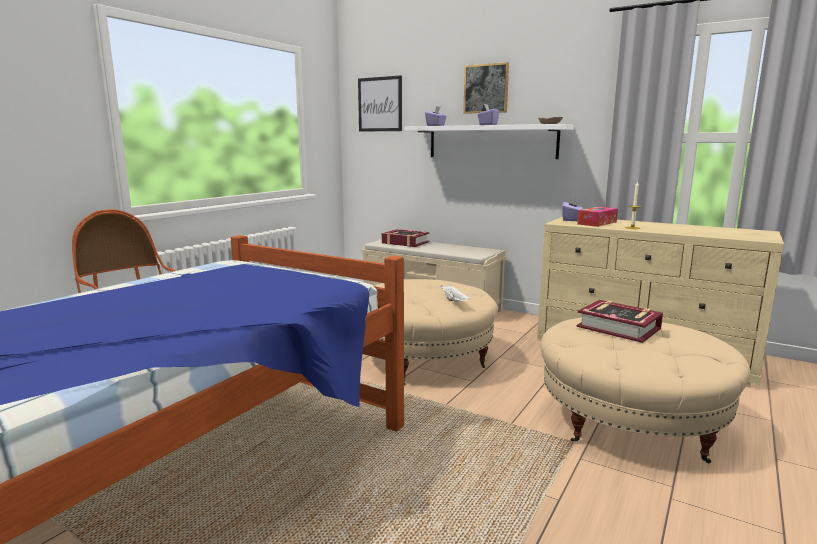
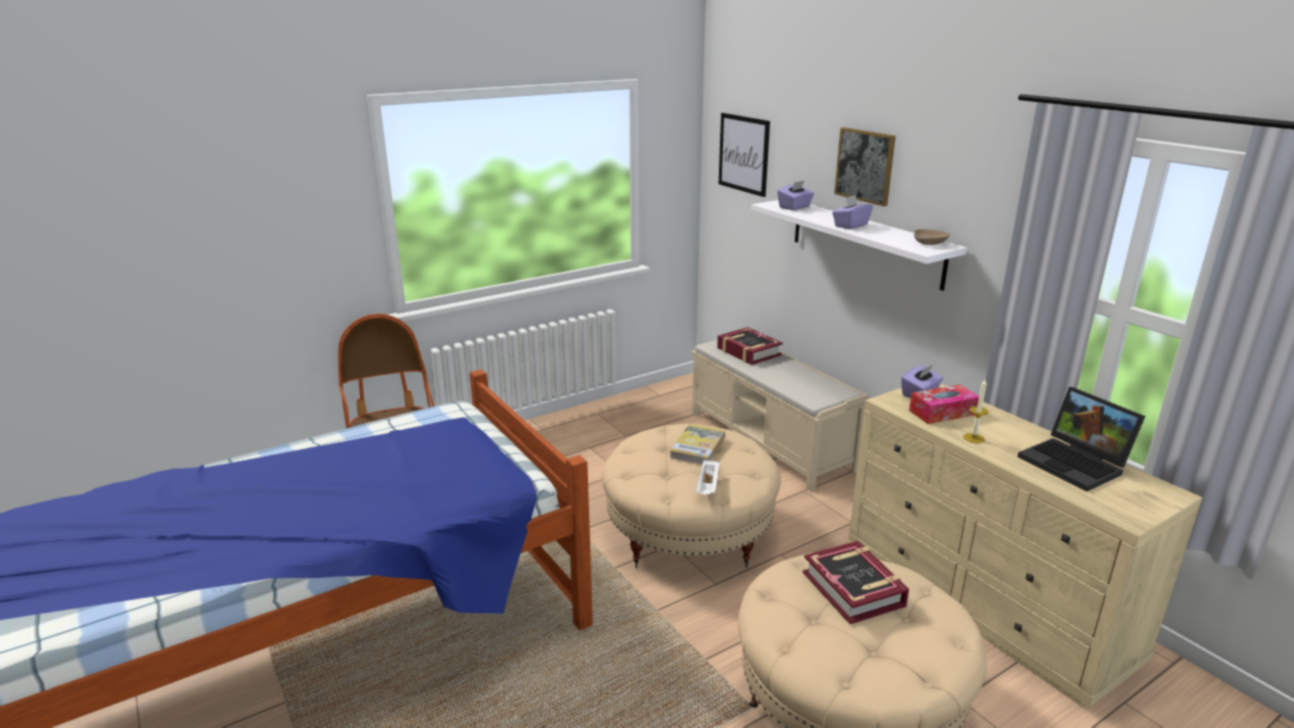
camera: 25 degrees right, 10 degrees up
(422, 286) = (698, 447): none -> book
(701, 229) = (1076, 464): none -> laptop

